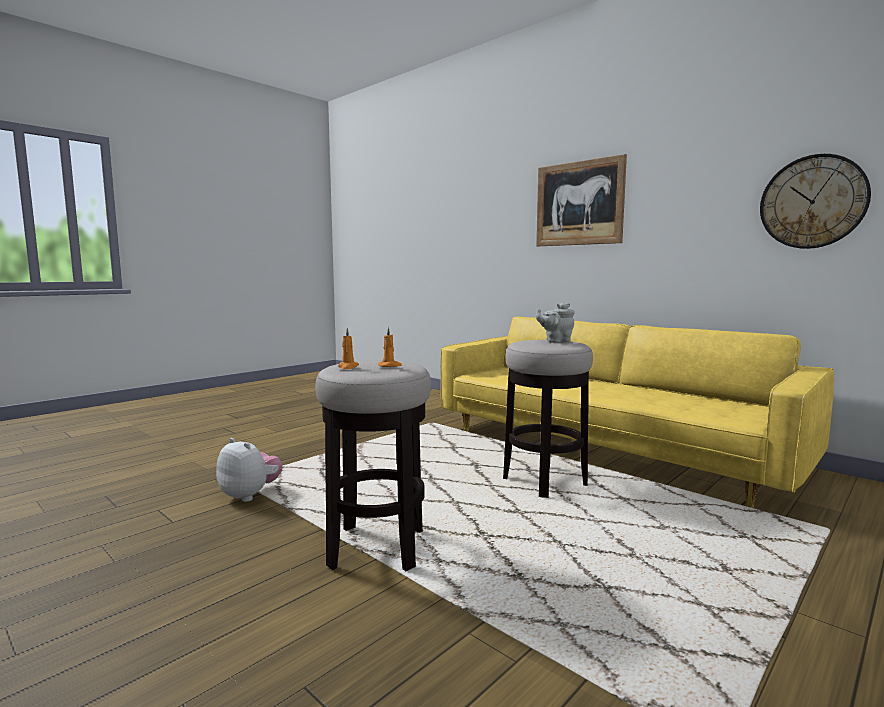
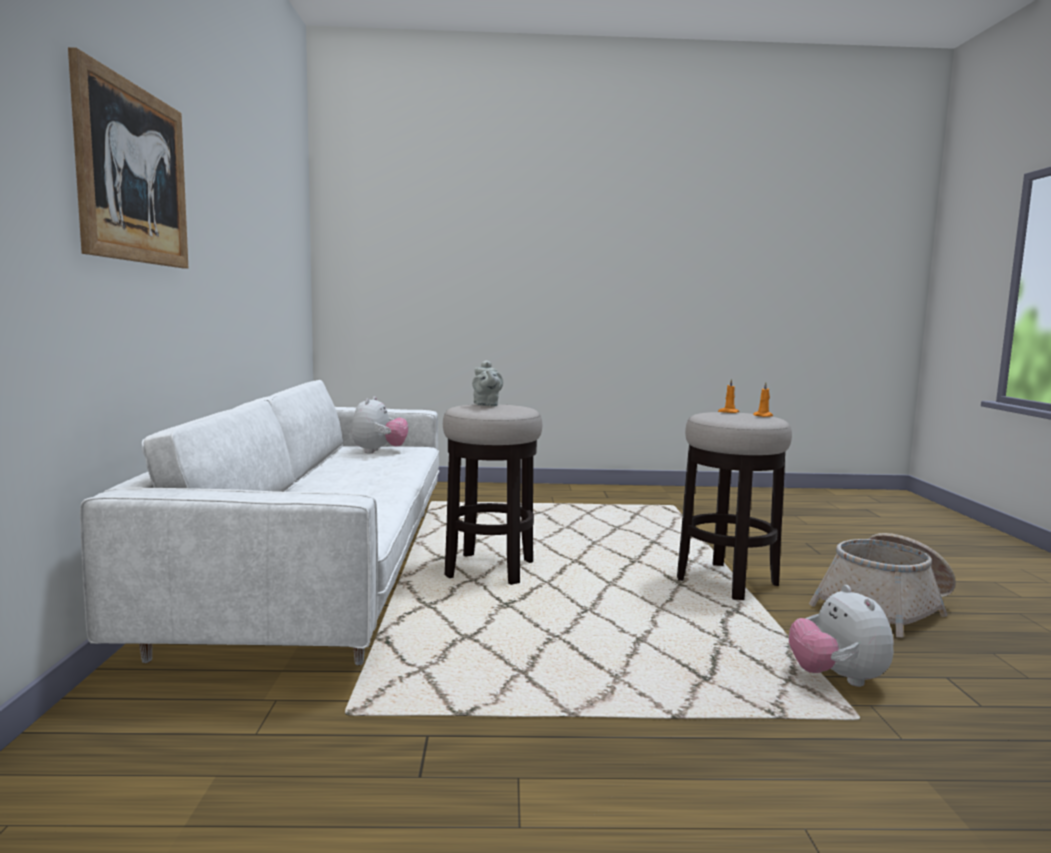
camera: 135 degrees left, 0 degrees up
(205, 583) = (886, 607): none -> basket
(556, 341) = (486, 405): grey teapot -> grey teapot turned 45 degrees clockwise
(607, 447) = (323, 568): yellow sofa -> white sofa
(736, 411) = (378, 452): none -> plush toy
(812, 202) = (269, 247): wall clock -> none

